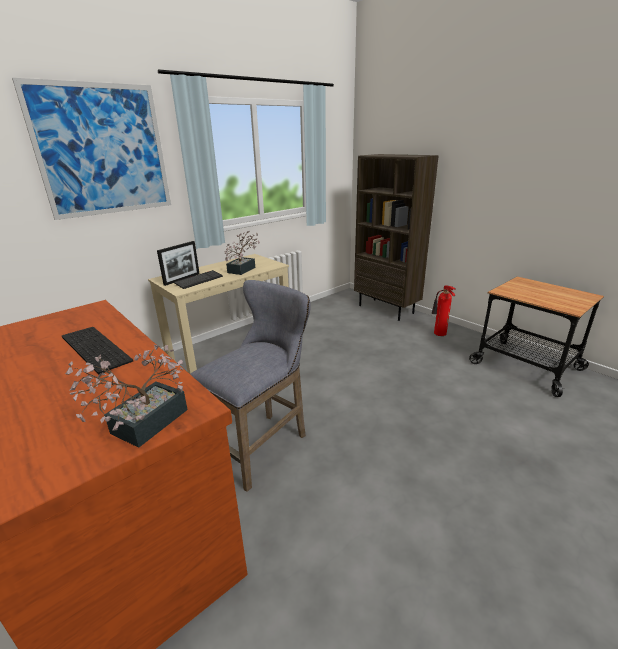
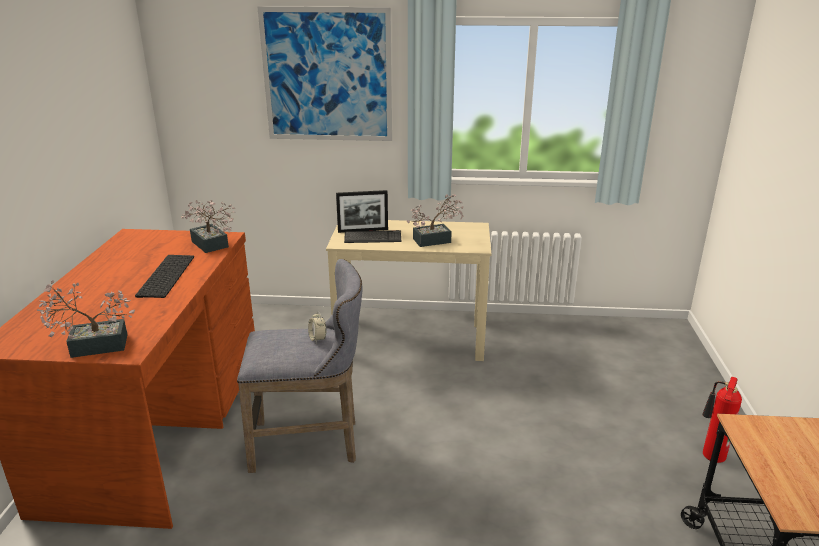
camera: 45 degrees right, 0 degrees up
(93, 316) = (211, 246): none -> potted plant
(261, 349) = (317, 339): none -> alarm clock
(386, 309) = (690, 377): brown bookcase -> none

